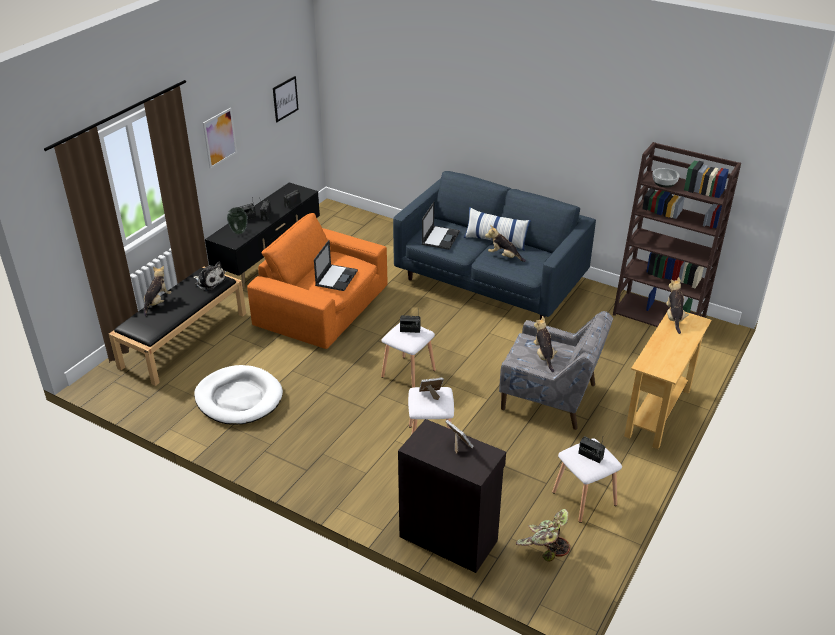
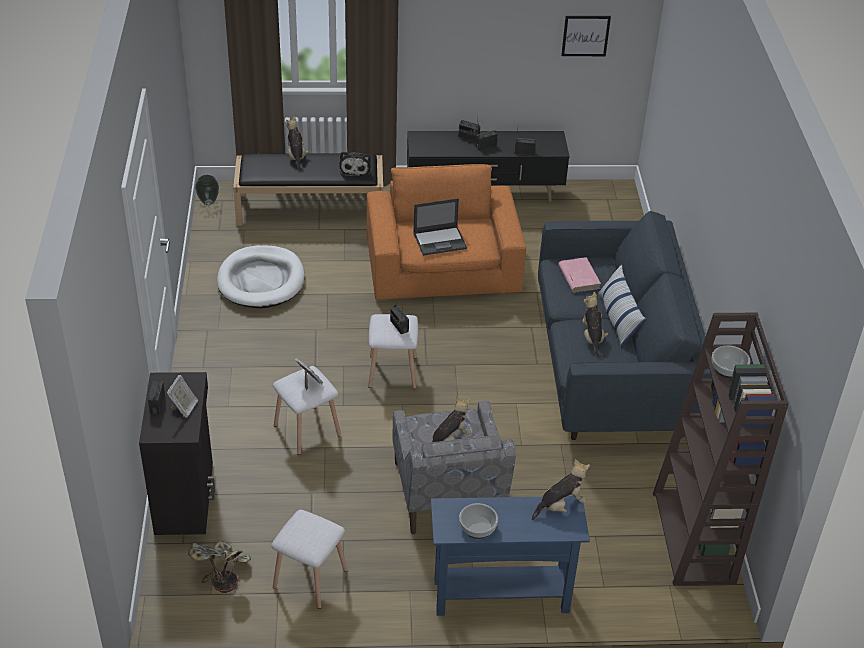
camera: 55 degrees right, 5 degrees up
(157, 302) = (296, 157): plush toy -> plush toy turned 90 degrees counterclockwise
(219, 138) = (461, 37): picture -> none
(239, 232) = (439, 144): vase -> vase (208, 202)
(440, 237) = (578, 277): laptop -> pink book
(590, 456) = (307, 532): radio -> radio (157, 404)
(658, 412) = (501, 595): beige console table -> blue console table
(672, 358) = (478, 527): none -> bowl

